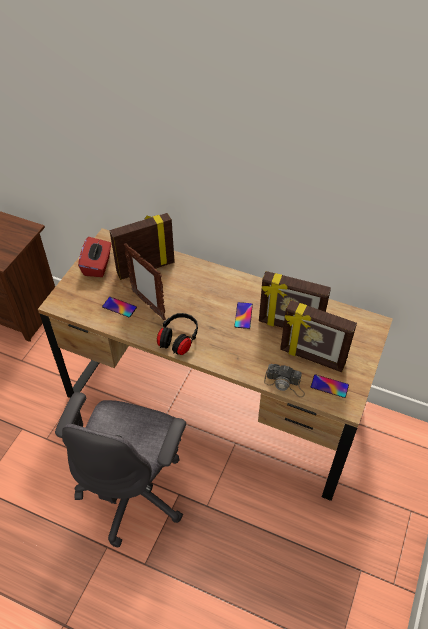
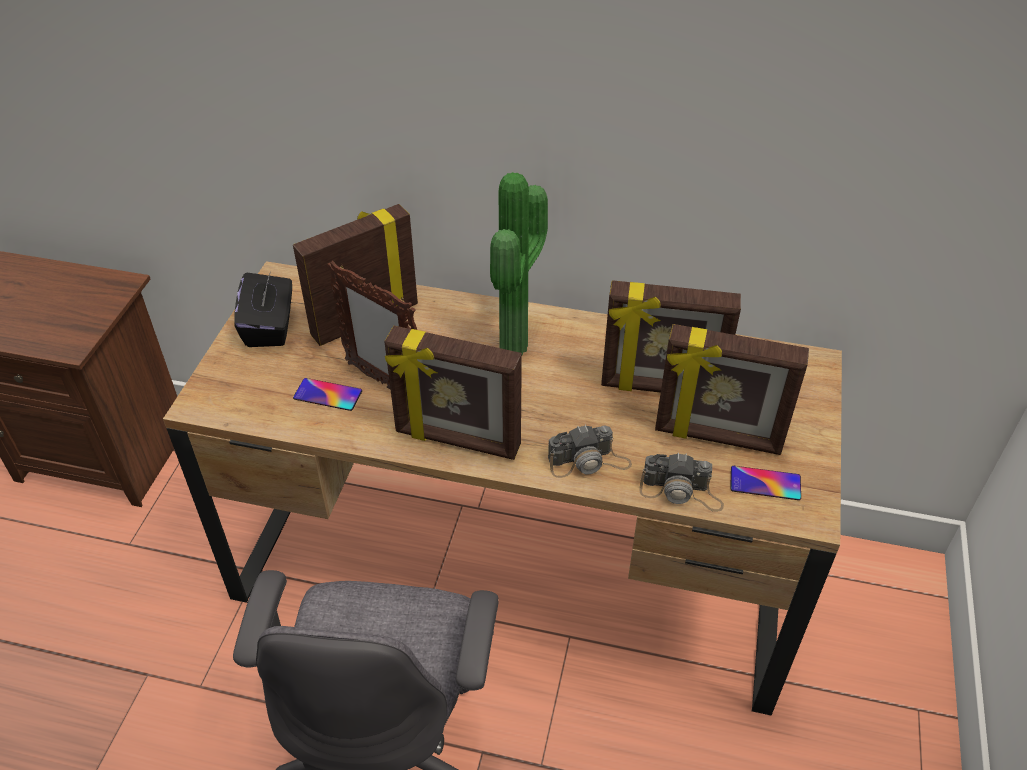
camera: 10 degrees left, 5 degrees down
(97, 266) = (270, 327): red tissue box -> black tissue box
(178, 341) = (457, 440): black headphones -> picture frame
(221, 294) = (519, 348): none -> potted plant
(242, 361) = (589, 461): none -> camera
(243, 315) = (570, 380): phone -> none

